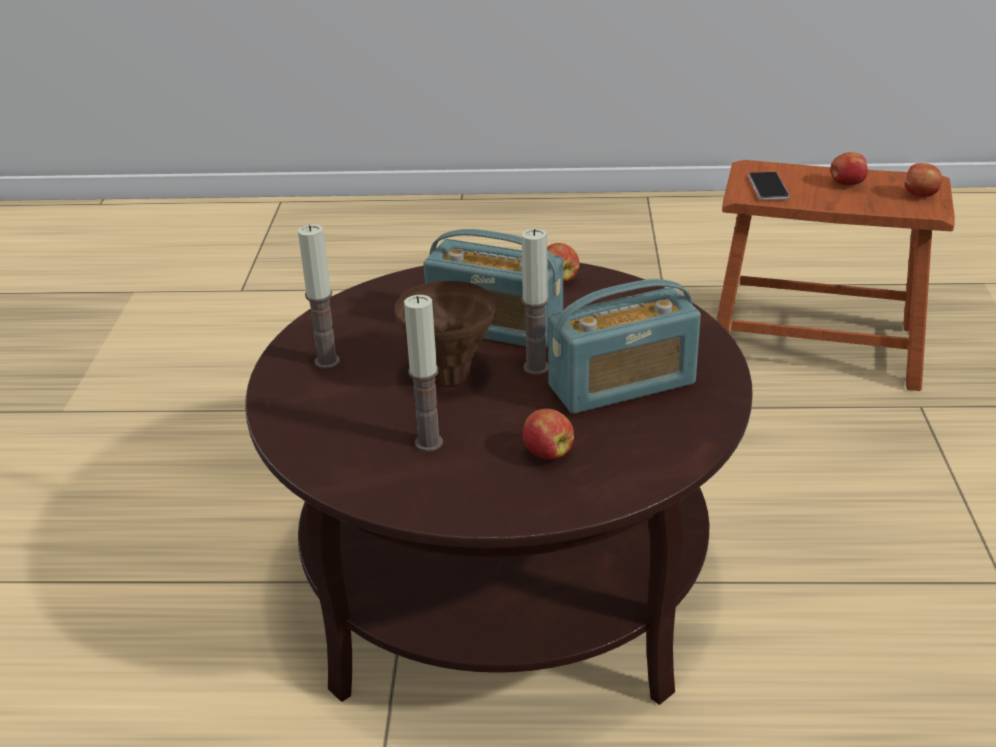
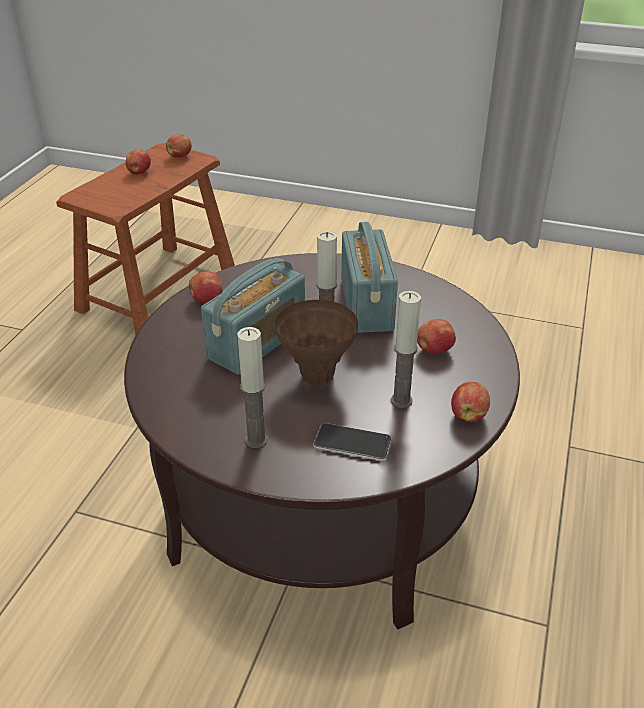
camera: 75 degrees left, 5 degrees up
(420, 498) = (468, 415): none -> apple
(768, 187) = (115, 198): phone -> phone (352, 443)

